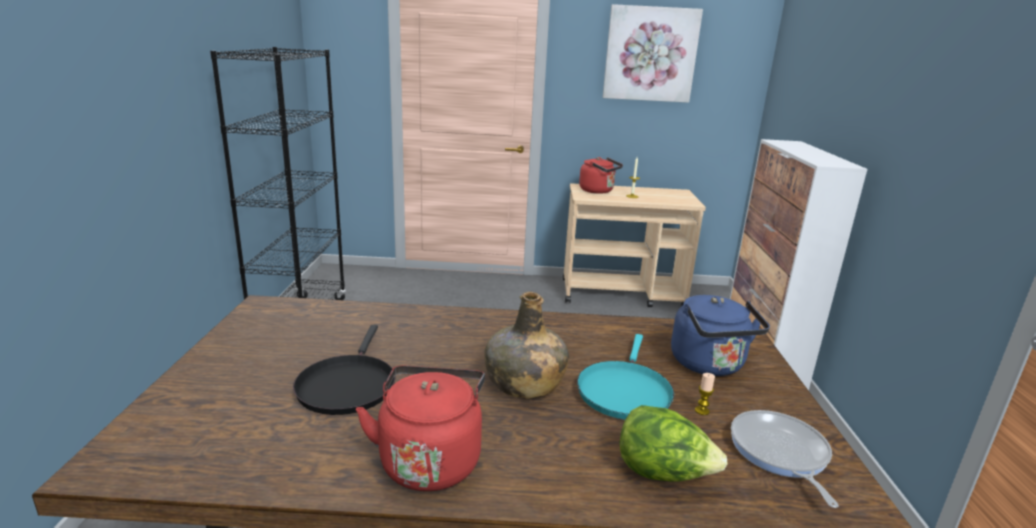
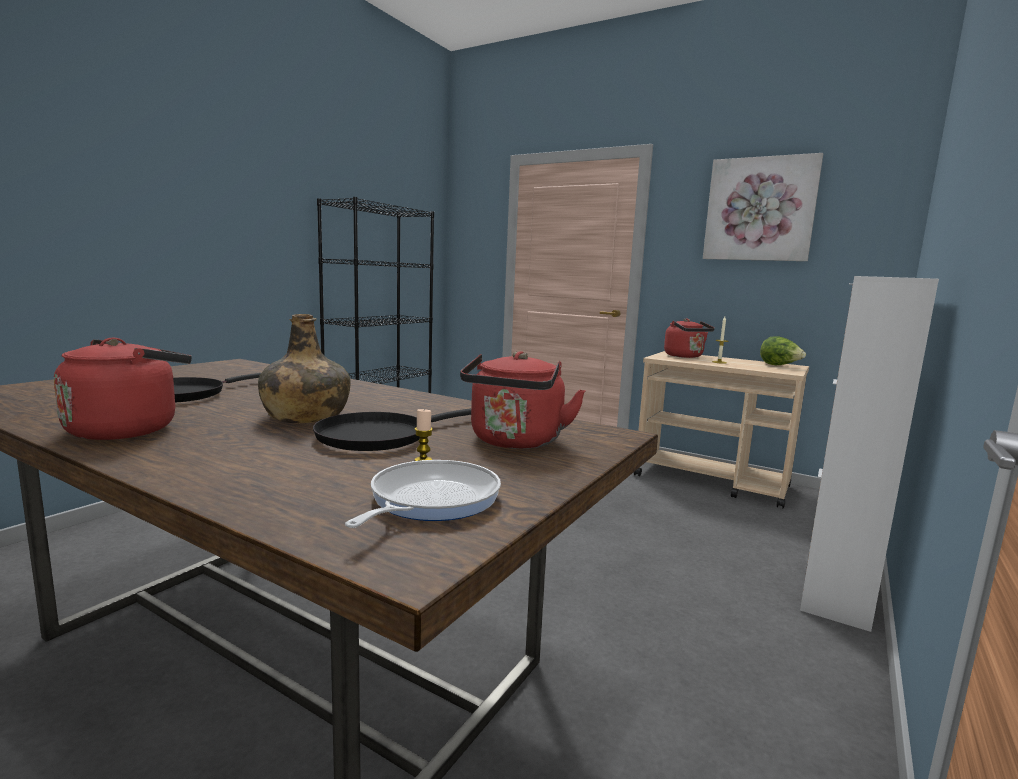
camera: 30 degrees right, 10 degrees down
(624, 391) = (379, 436): turquoise frying pan -> black frying pan
(663, 473) = (273, 478): lettuce -> lettuce (779, 366)
(710, 365) = (515, 442): blue kettle -> red kettle

